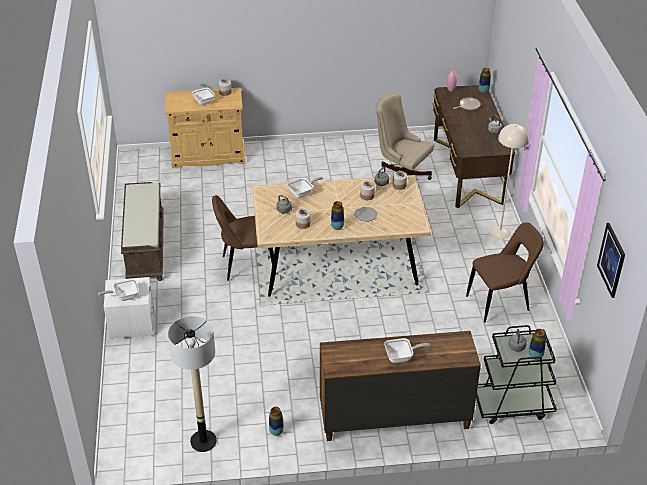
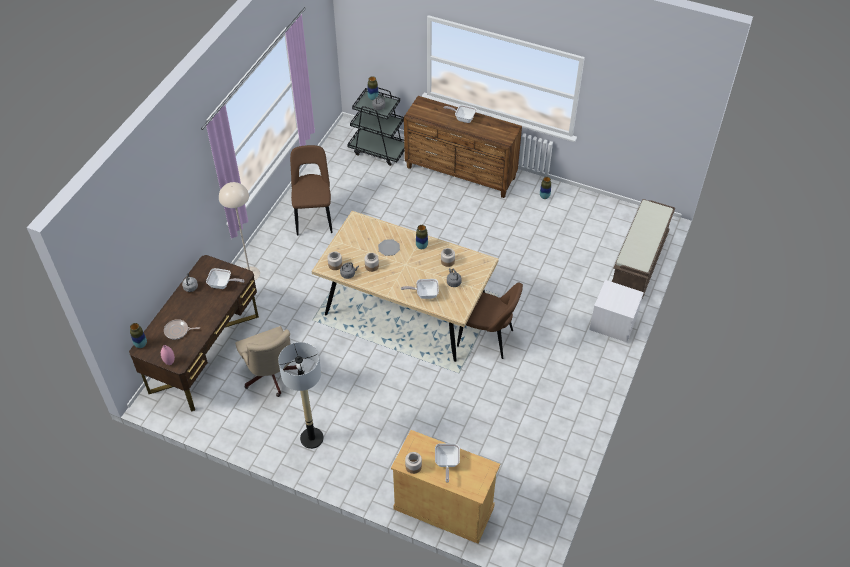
camera: 150 degrees left, 10 degrees up
(124, 296) = (622, 294): frying pan -> frying pan (222, 284)
(145, 247) = (569, 403): brown bench -> brown bench (639, 263)
(203, 441) = (597, 210): floor lamp -> floor lamp (312, 438)
(500, 302) = (314, 216): brown chair -> brown chair turned 75 degrees clockwise
(611, 260) = (312, 41): picture -> none

